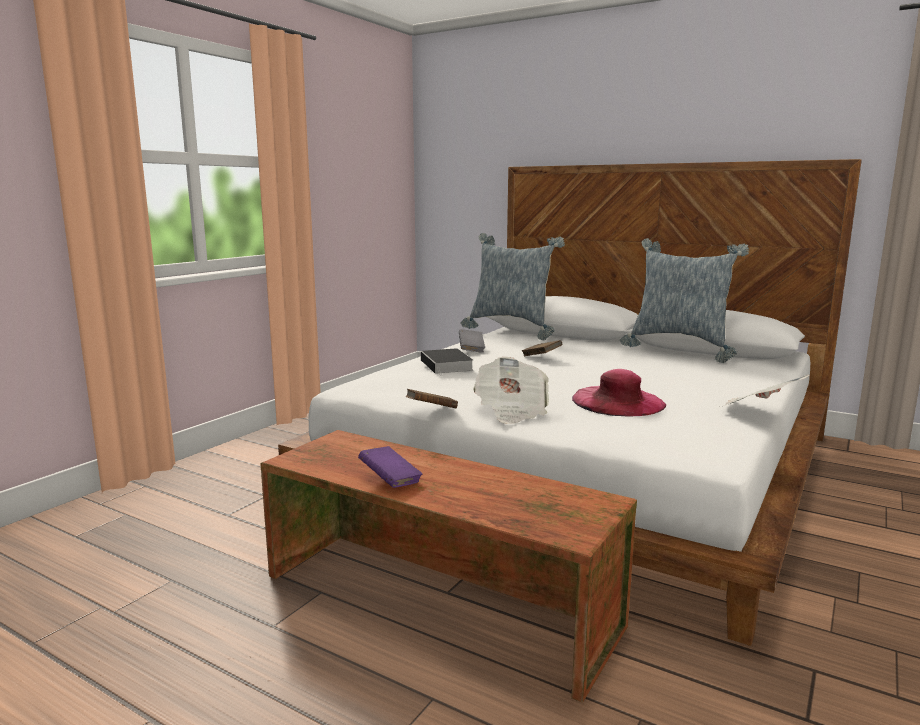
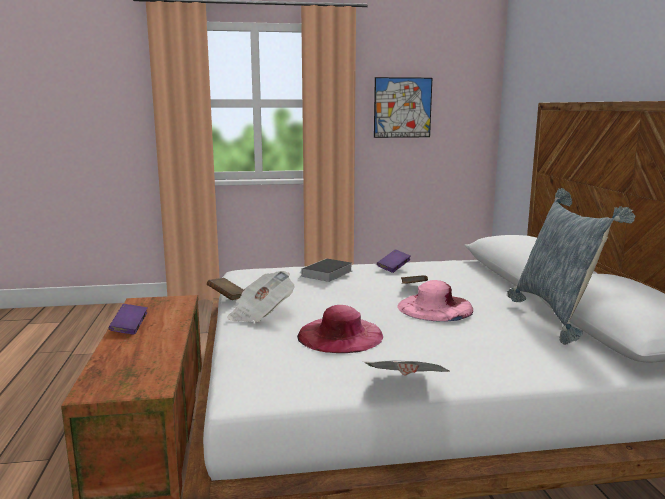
camera: 50 degrees right, 0 degrees up
(342, 171) = (402, 107): none -> picture
(471, 349) = (393, 268): grey book -> purple book
(512, 333) = (474, 264): pillow -> none
(601, 365) = (435, 307): none -> pink hat

